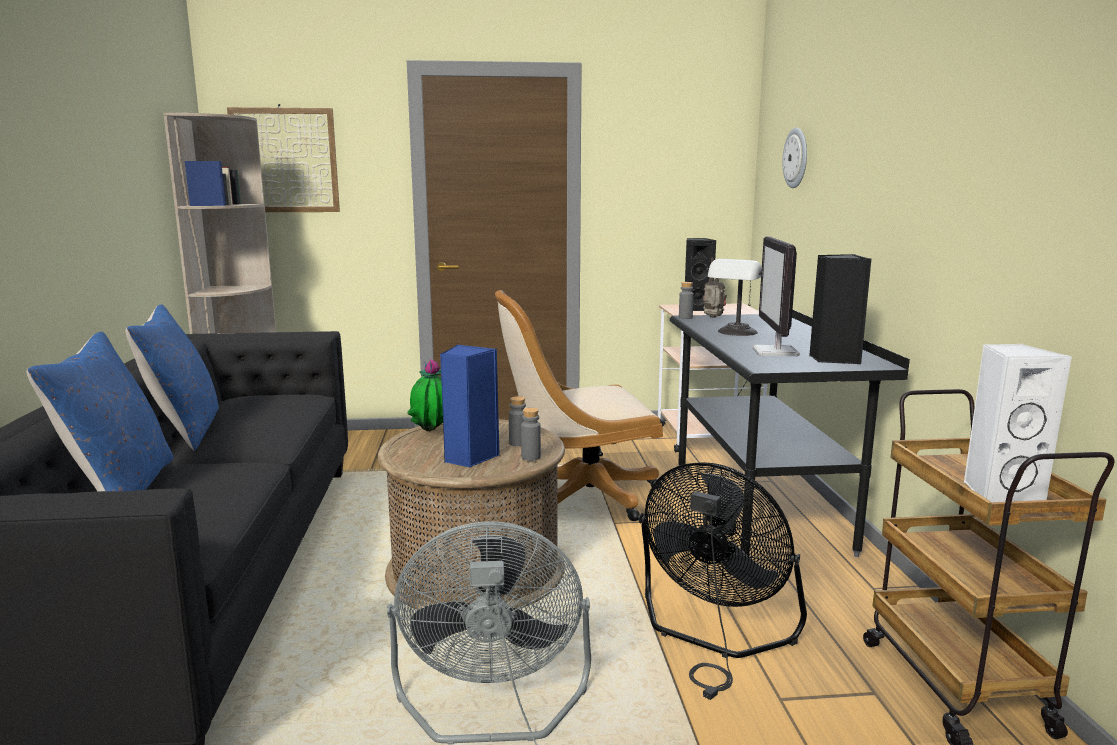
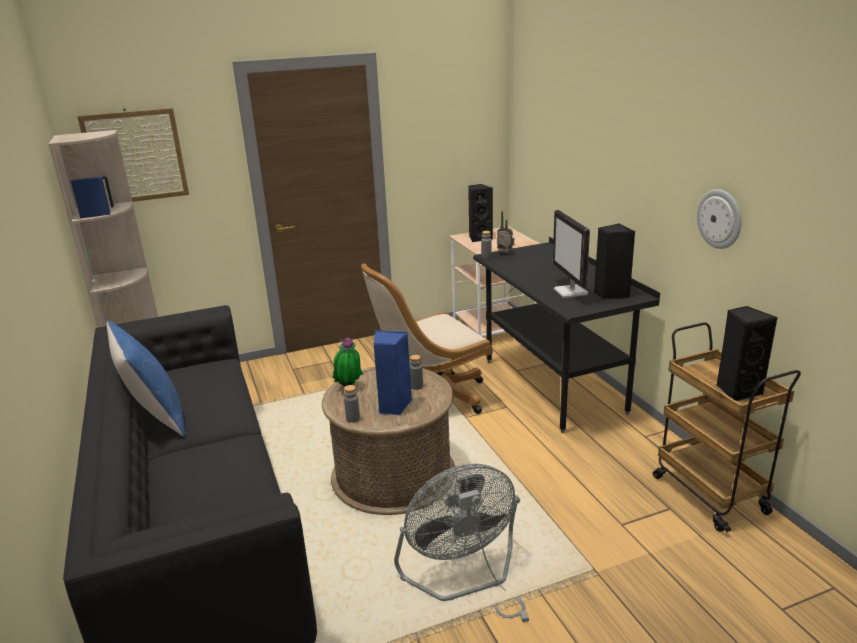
camera: 15 degrees left, 10 degrees up
(120, 490) = (166, 485): blue pillow -> none
(531, 457) = (435, 398): grey bottle -> grey bottle (353, 418)
(709, 635) = (565, 491): black fan -> none
(735, 333) = (532, 272): table lamp -> none
(796, 158) = (551, 128): wall clock -> wall clock (720, 218)
(1000, 493) = (737, 391): white speaker -> black speaker

